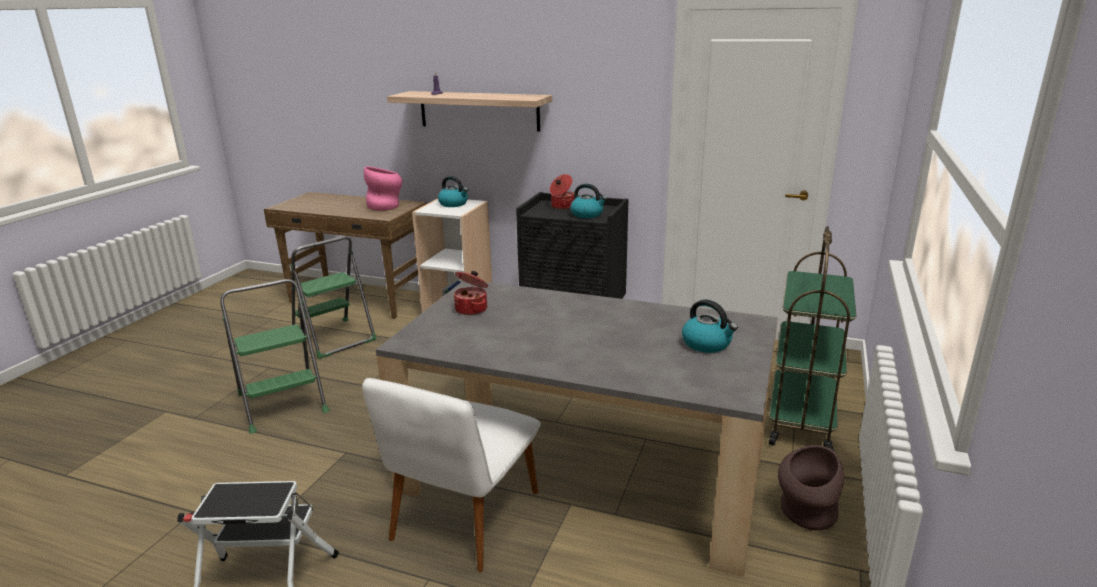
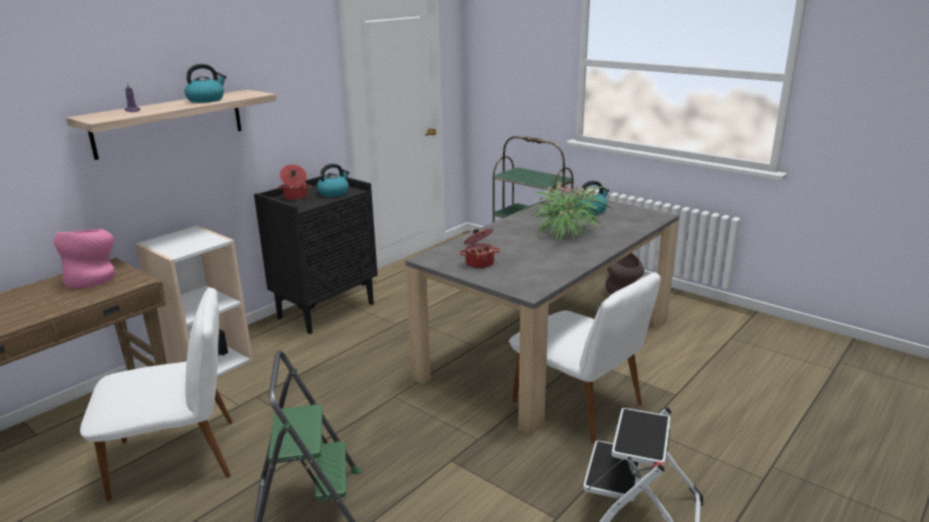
camera: 70 degrees left, 0 degrees up
(334, 339) = (175, 458): green step ladder -> white chair
(454, 204) = (180, 239): kettle -> kettle (206, 100)
(600, 339) = (566, 233): none -> potted plant

